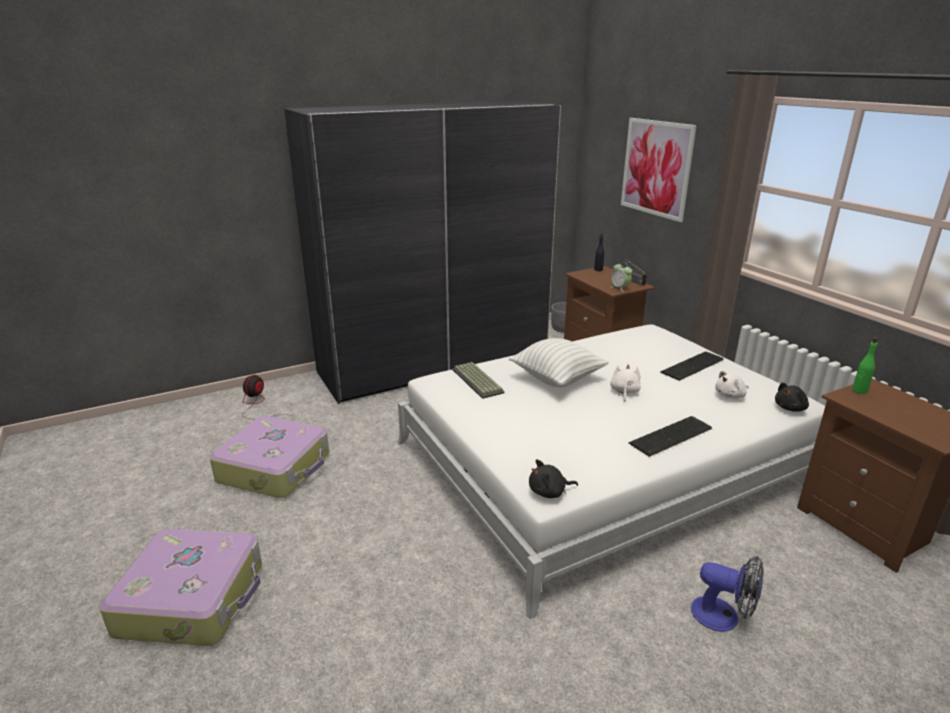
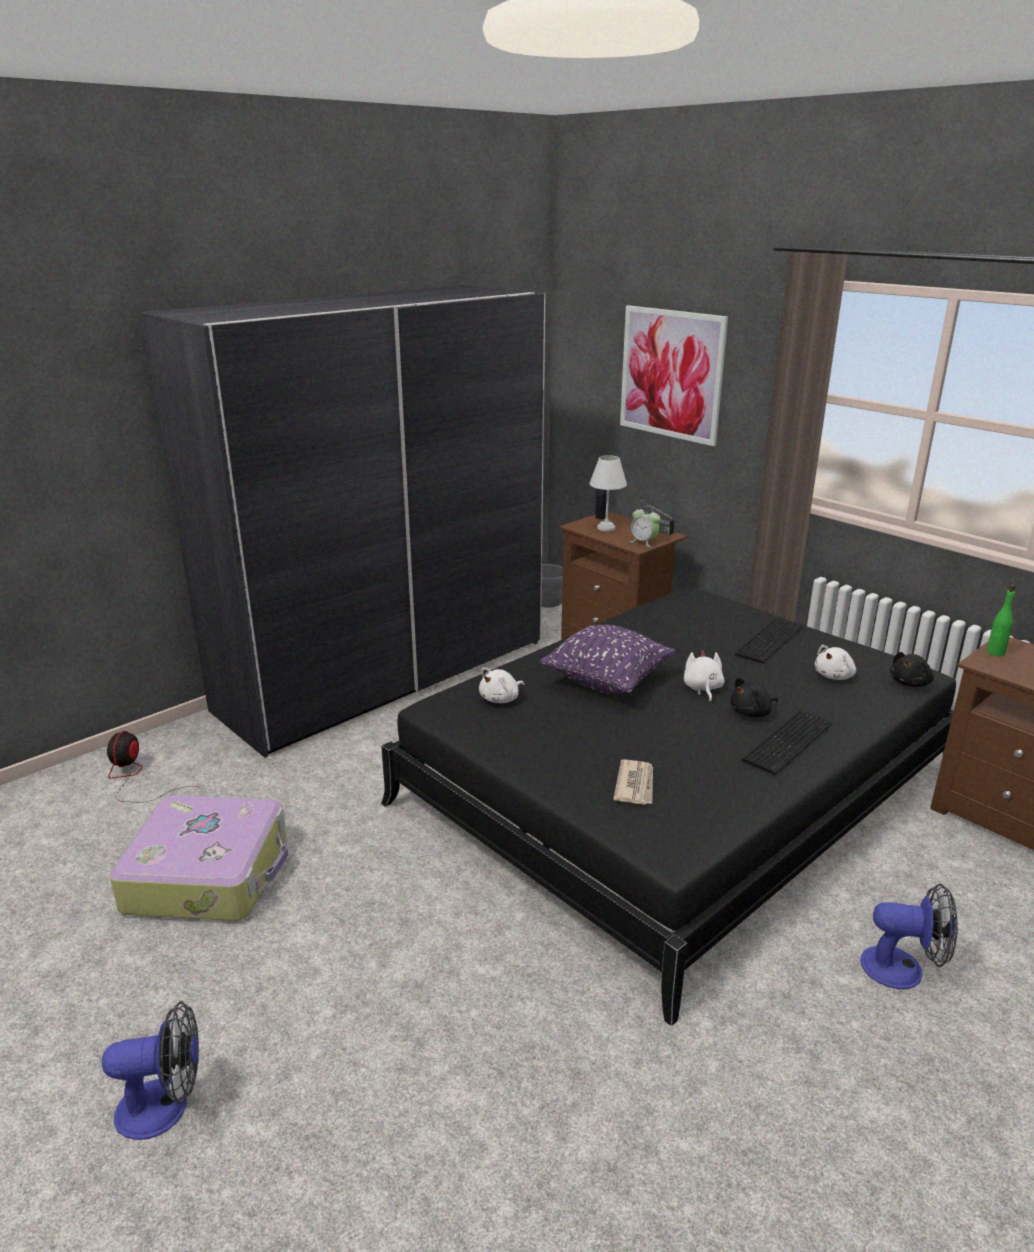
camera: 15 degrees left, 0 degrees up
(193, 598) = (165, 1106): suitcase -> fan
(478, 381) = (501, 699): keyboard -> white plush toy
(543, 448) = (635, 785): none -> newspaper
(549, 492) = (674, 846): black plush toy -> black plush toy (752, 713)
(557, 379) = (607, 681): white pillow -> purple pillow
(597, 277) = (605, 528): none -> white table lamp
(603, 462) = (676, 786): white bed -> black bed

